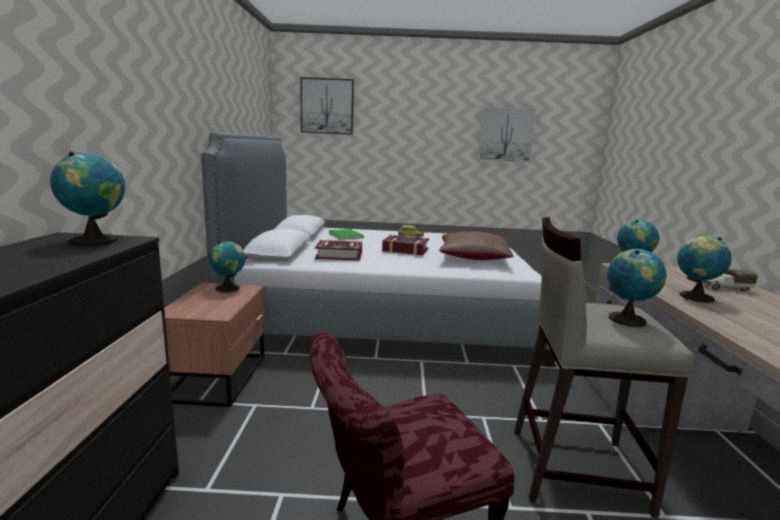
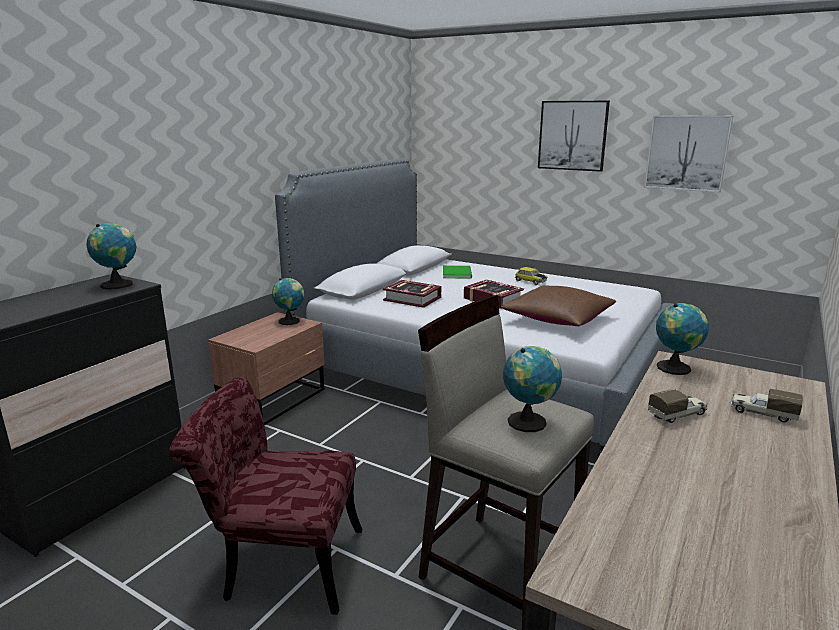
camera: 30 degrees right, 5 degrees up
(327, 106) = (465, 120): picture -> picture (572, 135)
(693, 297) = (677, 415): globe -> toy truck

